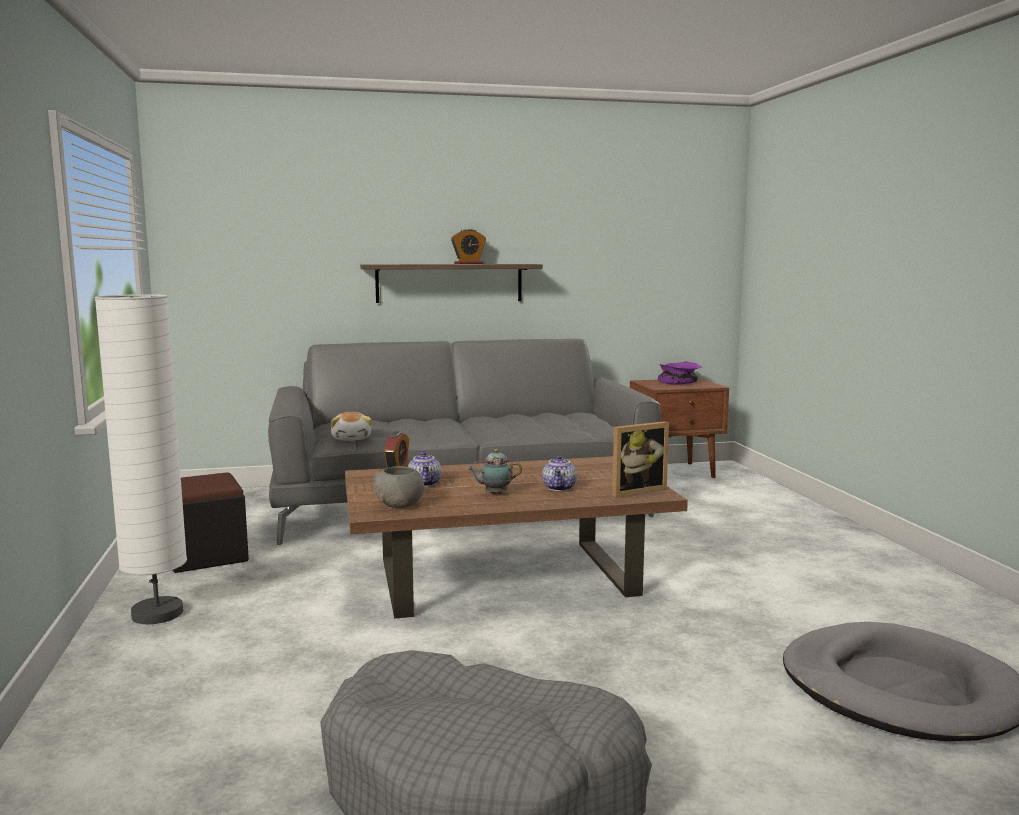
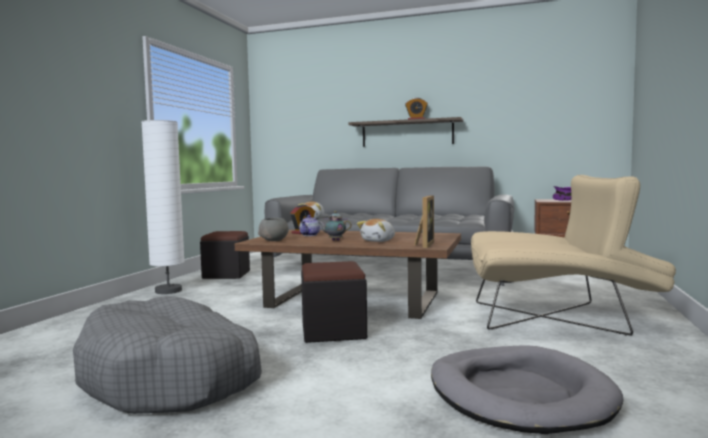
camera: 30 degrees right, 5 degrees down
(560, 488) = (379, 241): teapot -> plush toy
(569, 643) = (333, 331): none -> black ottoman
(635, 490) = (423, 244): picture frame -> picture frame turned 75 degrees counterclockwise
(780, 561) = (558, 317): none -> beige armchair

